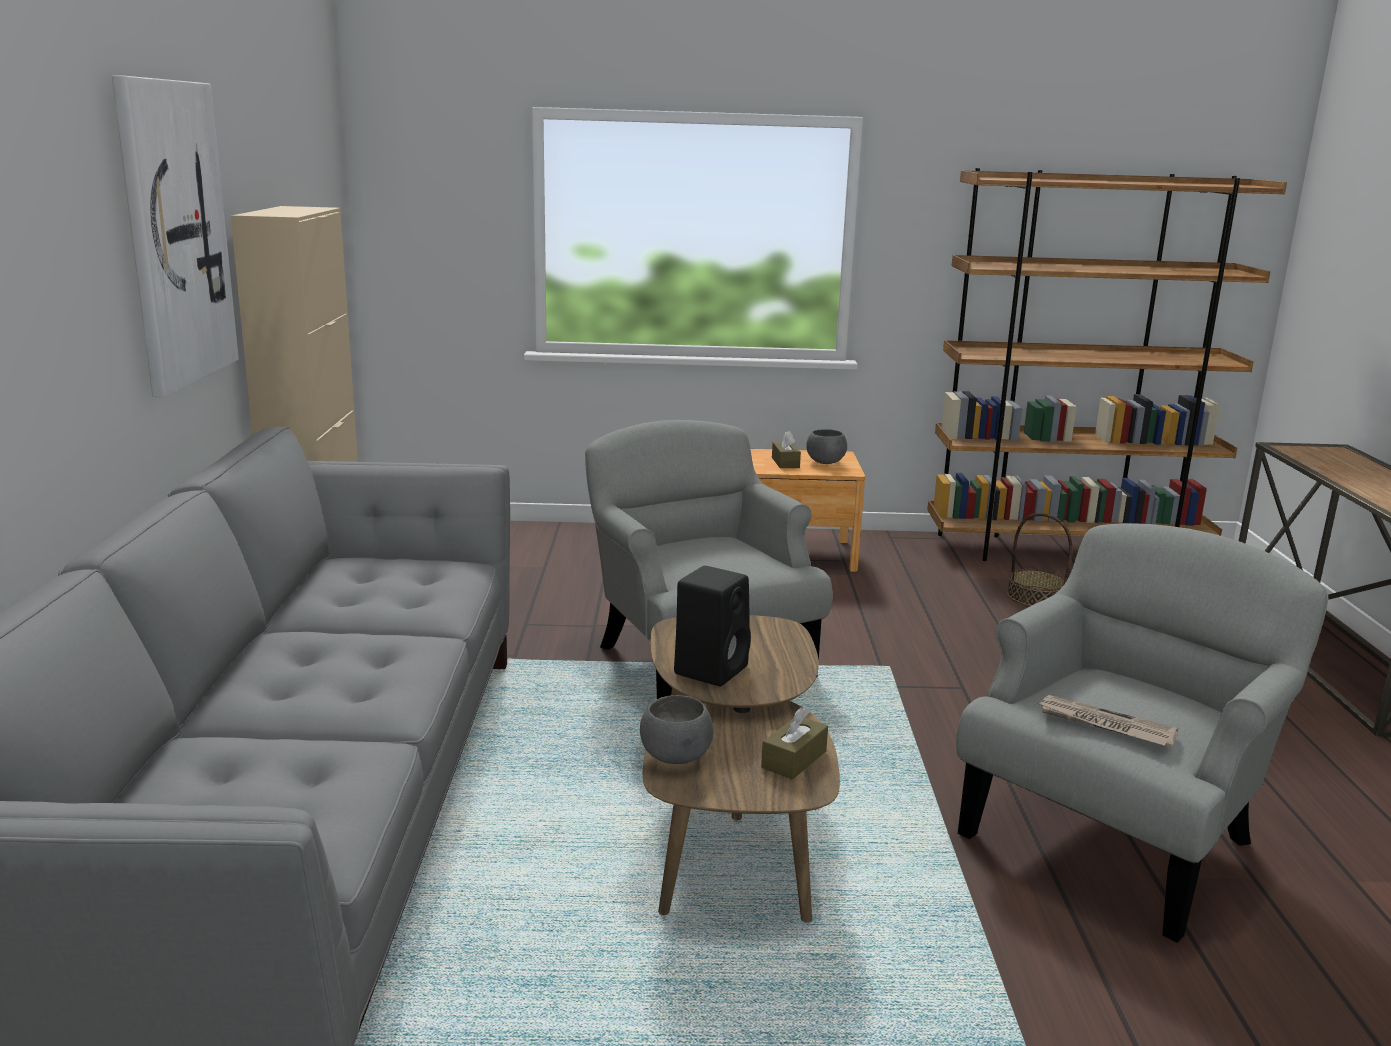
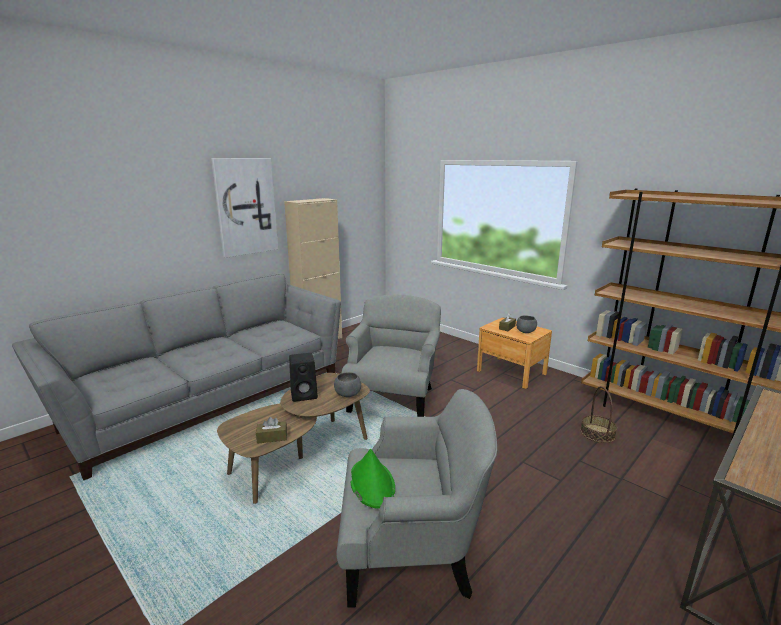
camera: 45 degrees right, 0 degrees up
(675, 757) = (246, 418): grey bowl -> grey bowl (348, 394)
(1105, 725) = (371, 483): newspaper -> green hat

